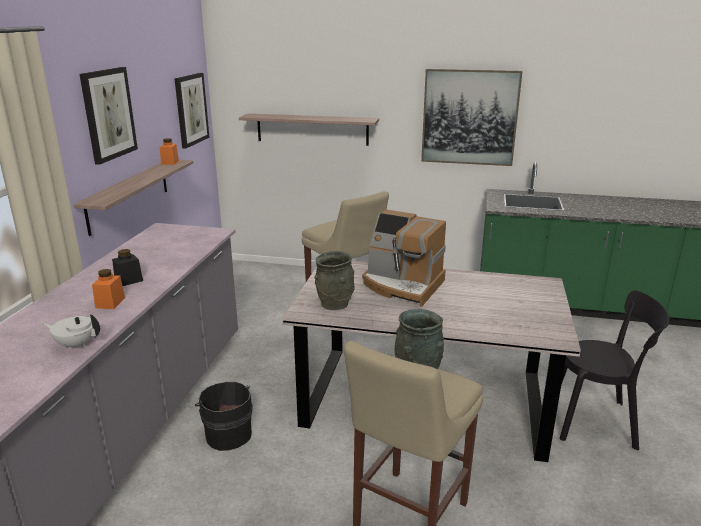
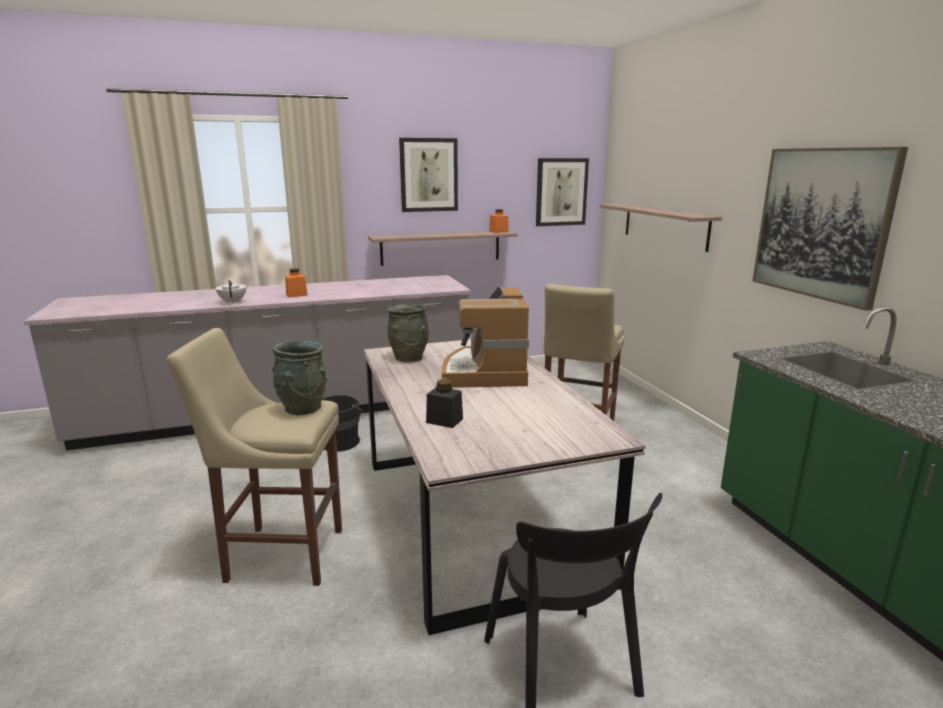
camera: 60 degrees right, 5 degrees down
(129, 280) = (335, 290): black jar -> black jar (444, 420)

